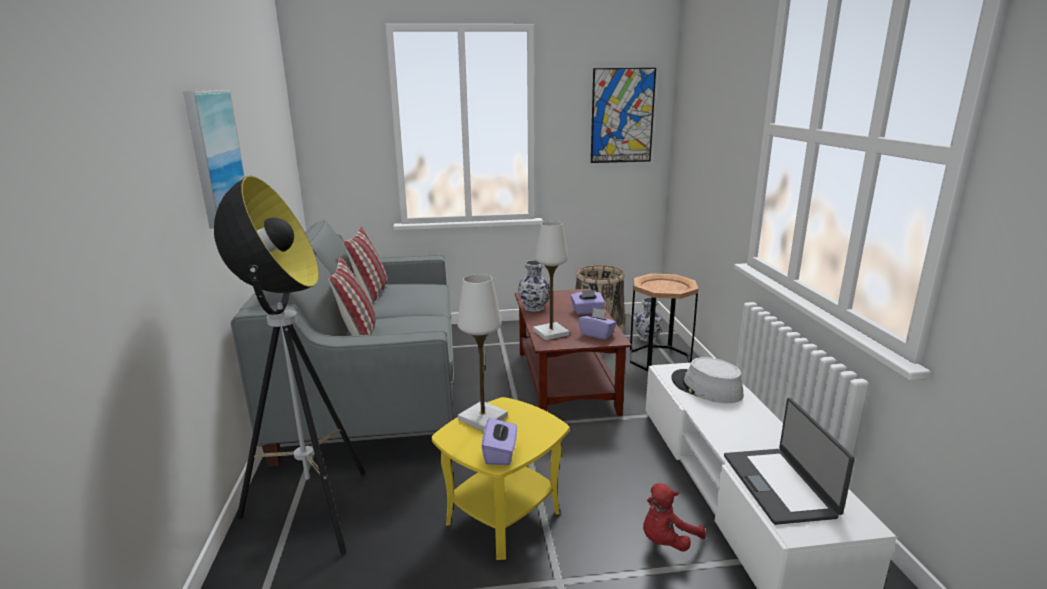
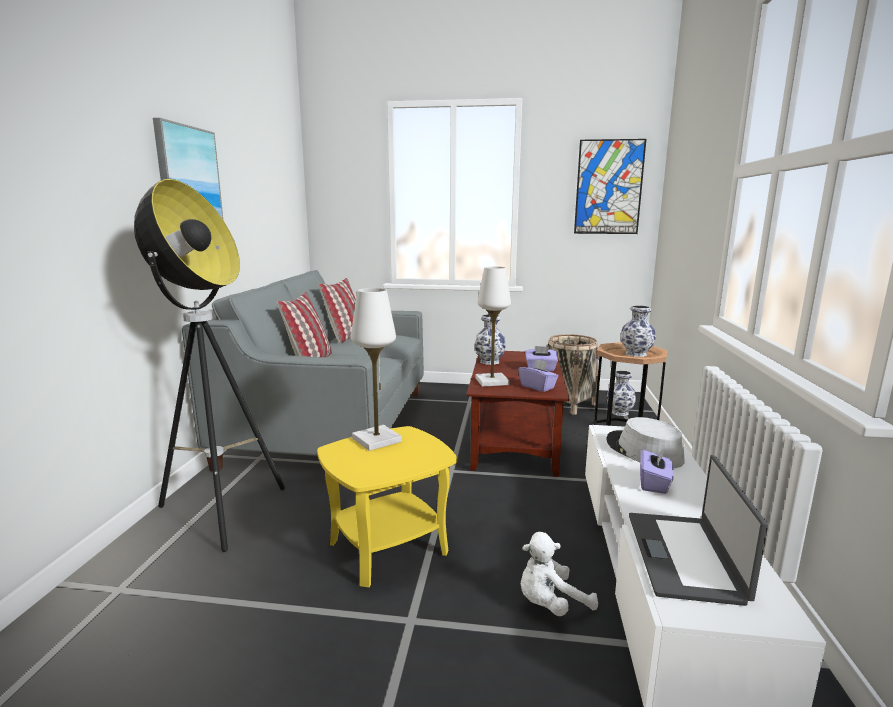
camera: 15 degrees right, 5 degrees down
(500, 454) = (371, 470): purple tissue box -> purple tissue box (654, 484)
(667, 541) = (550, 604): red plush toy -> white plush toy
(669, 286) = (636, 354): none -> vase

